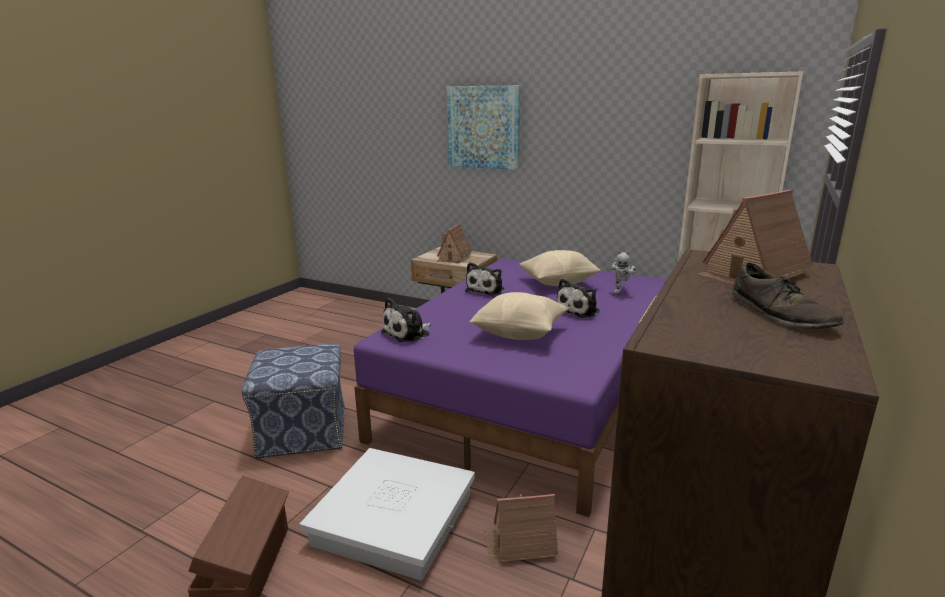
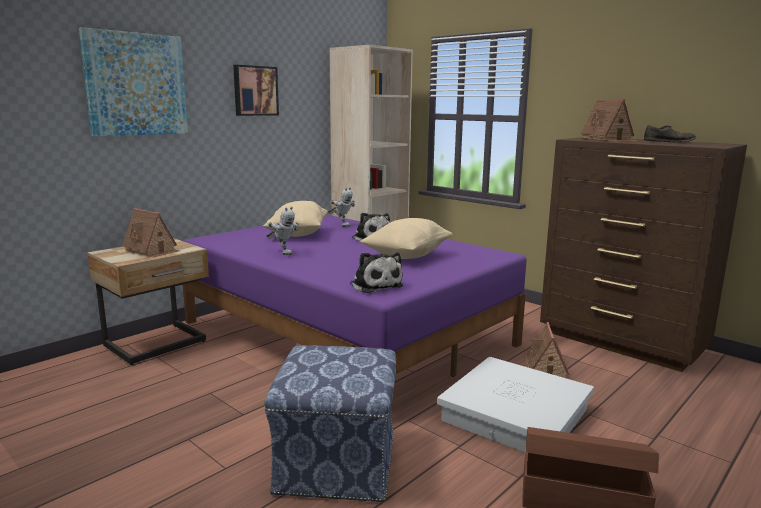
camera: 75 degrees left, 5 degrees down
(486, 290) = (283, 253): plush toy -> toy robot
(594, 131) = (255, 91): none -> picture

